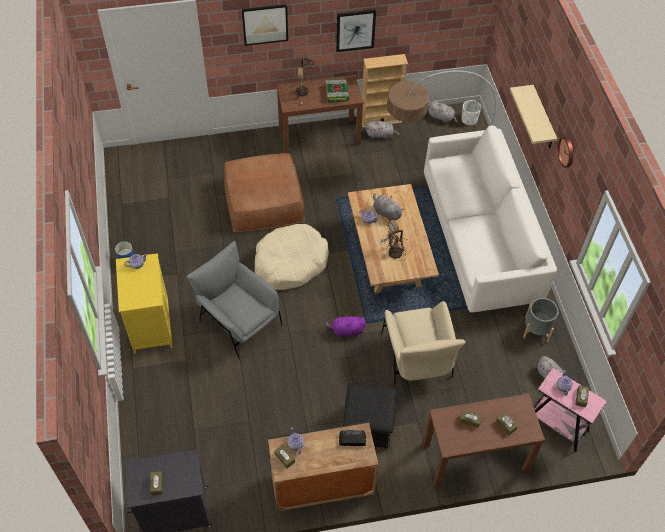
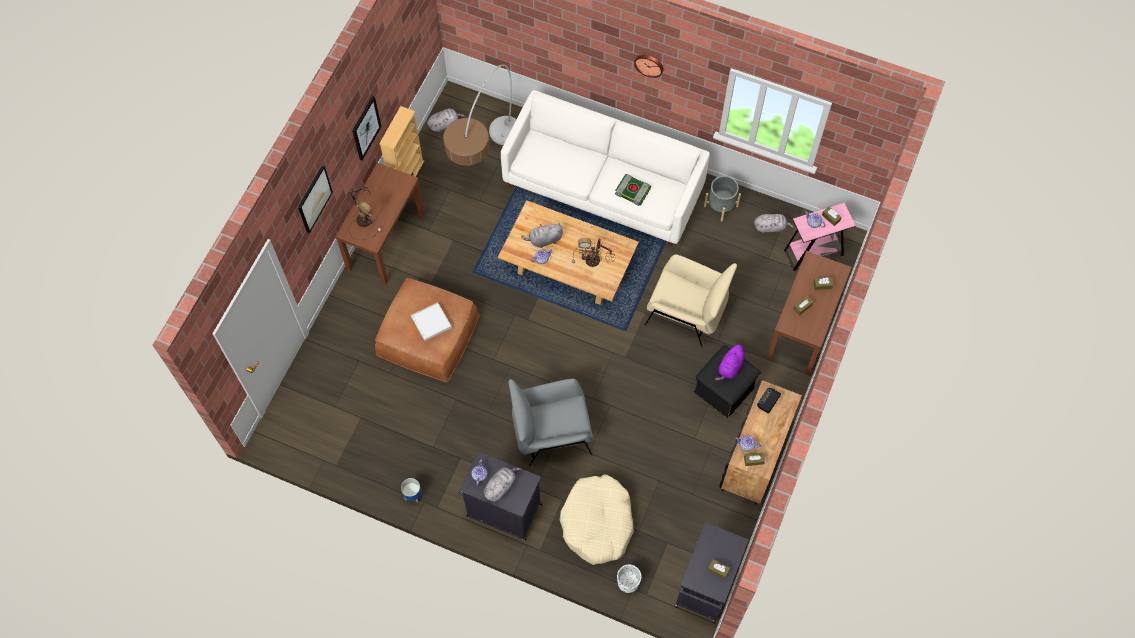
camera: 55 degrees left, 10 degrees up
(151, 324) = (502, 510): yellow cabinet -> black cabinet
(262, 184) = (431, 322): none -> white tray
(290, 263) = (518, 353): beige dog bed -> beige dog bed (597, 523)
(337, 93) = (390, 192): book -> book (633, 191)
(346, 331) = (622, 351): purple plush toy -> purple plush toy (730, 367)
(380, 135) = (425, 188): grey plush toy -> grey plush toy (500, 486)
(469, 120) = (465, 104): white planter -> white planter (628, 582)
(543, 118) = (589, 55): beige shelf -> none

